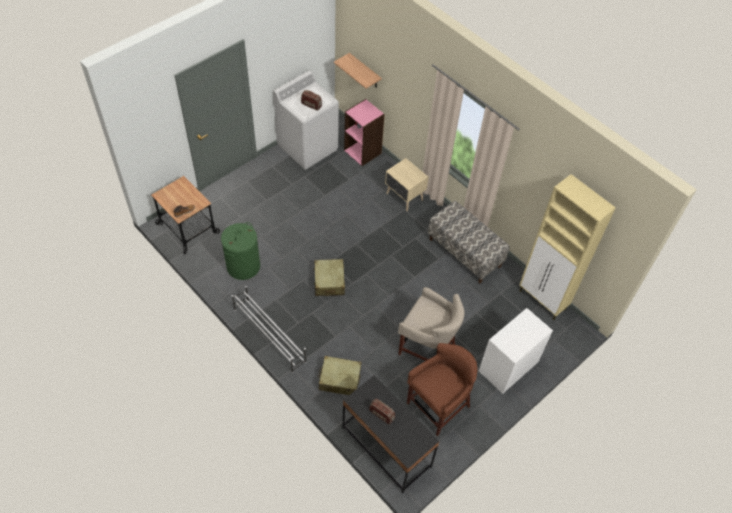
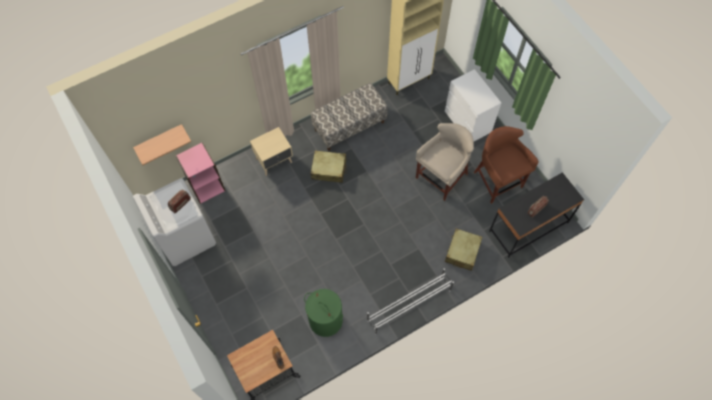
camera: 75 degrees left, 10 degrees up
(329, 281) = (359, 244): beige suitcase -> beige suitcase (329, 169)

